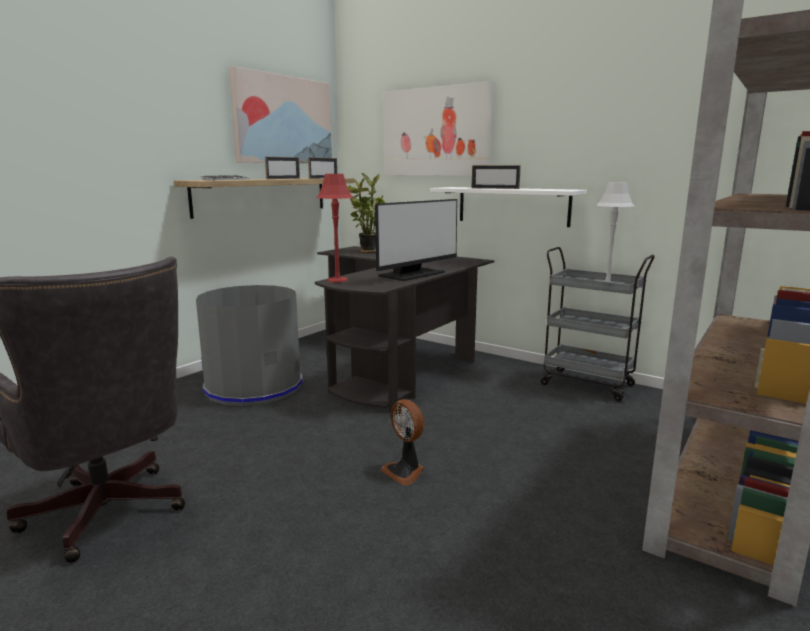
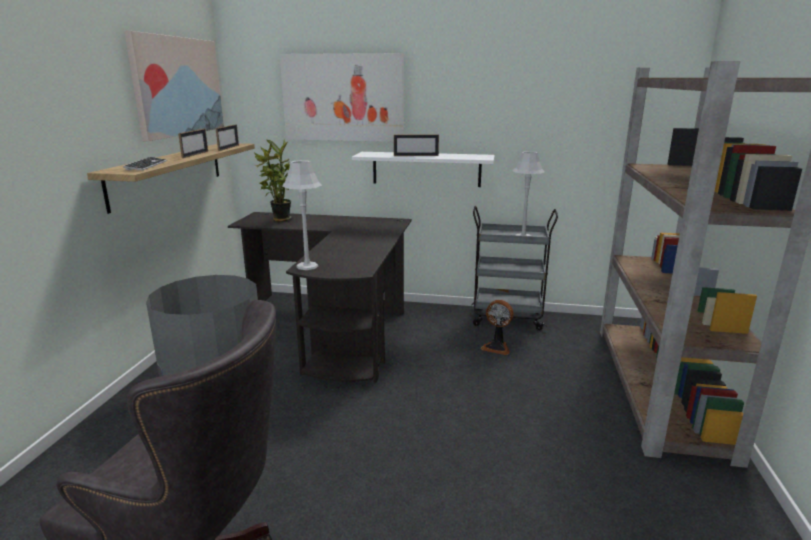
camera: 25 degrees left, 5 degrees up
(337, 280) = (307, 266): red table lamp -> grey table lamp
(405, 472) = (437, 440): fan -> fan (497, 347)
(413, 274) = (367, 248): monitor -> none

